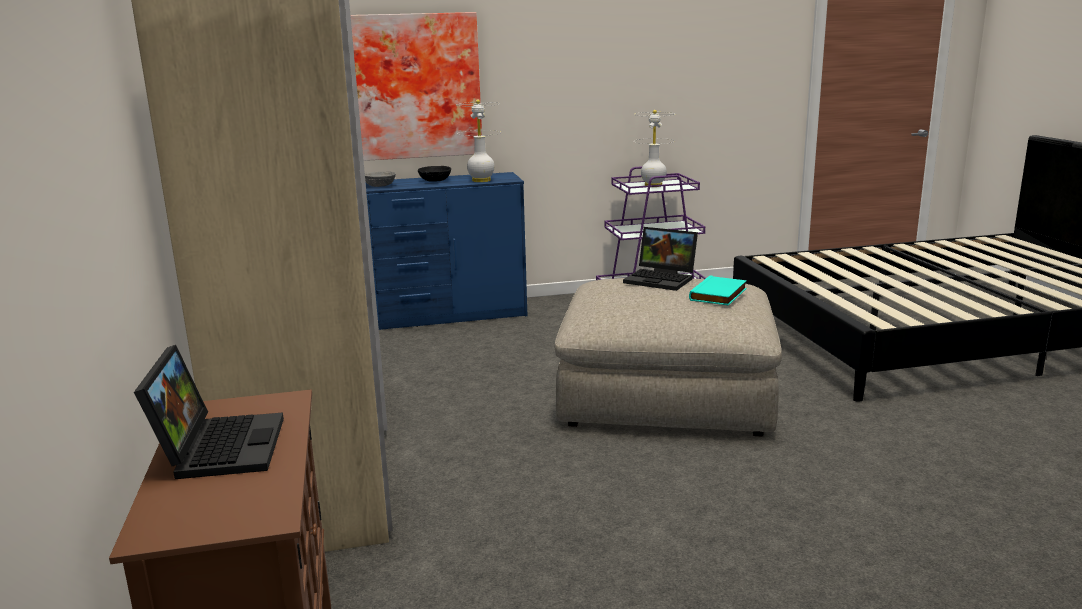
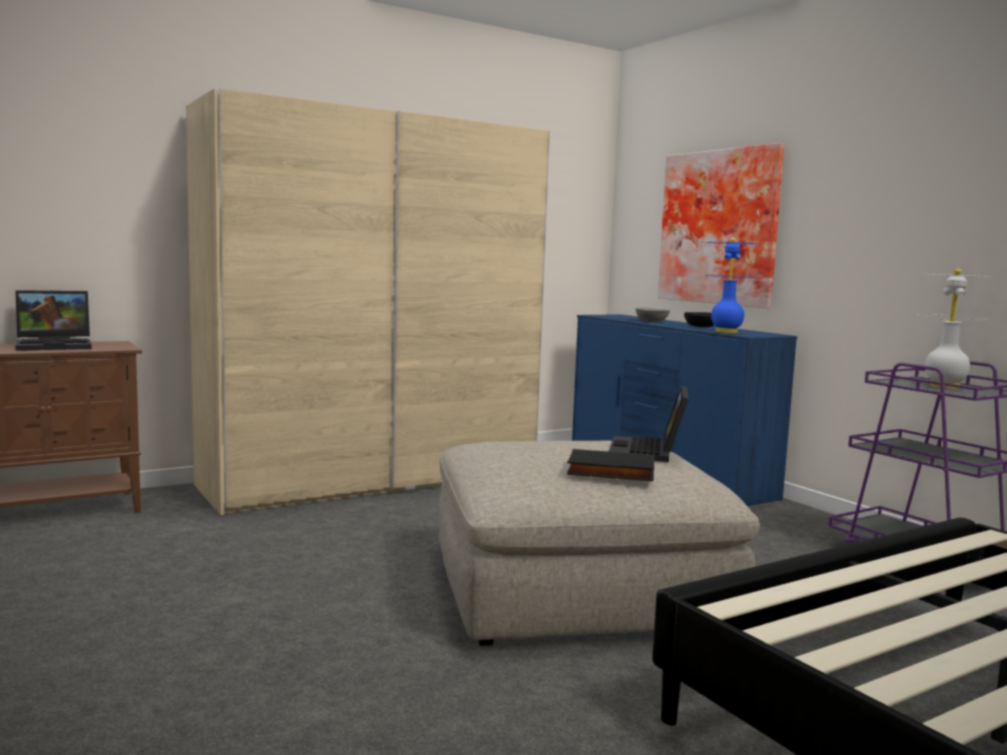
camera: 70 degrees right, 10 degrees down
(481, 180) = (726, 332): white table lamp -> blue table lamp
(719, 295) = (610, 472): turquoise book -> black book

